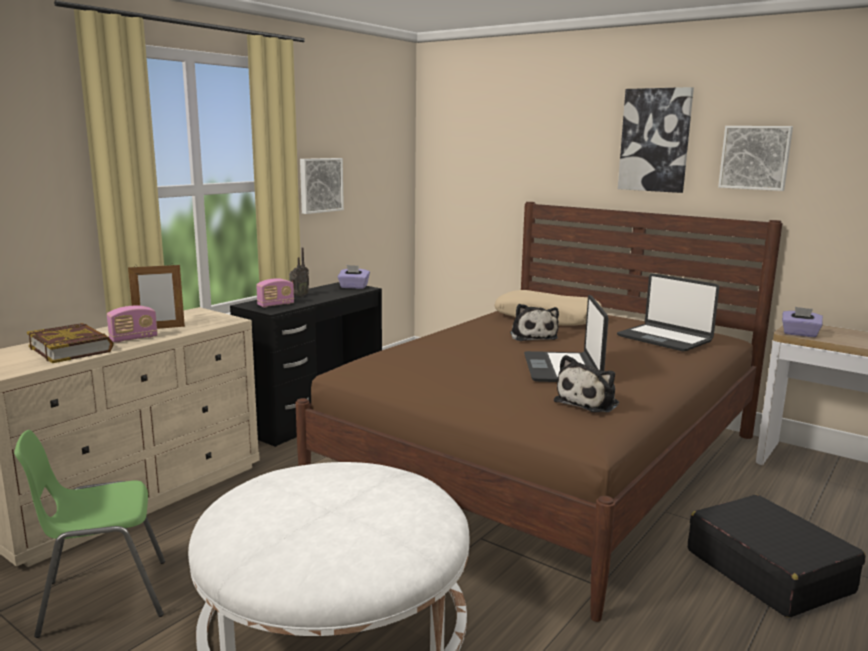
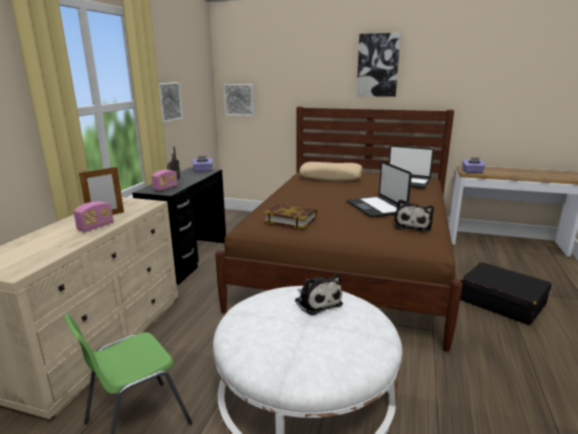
camera: 20 degrees left, 5 degrees up
(71, 349) = (53, 242): book -> book (290, 219)
(533, 336) = (336, 189): plush toy -> plush toy (317, 302)
(755, 157) = (437, 74): picture -> picture (239, 99)

